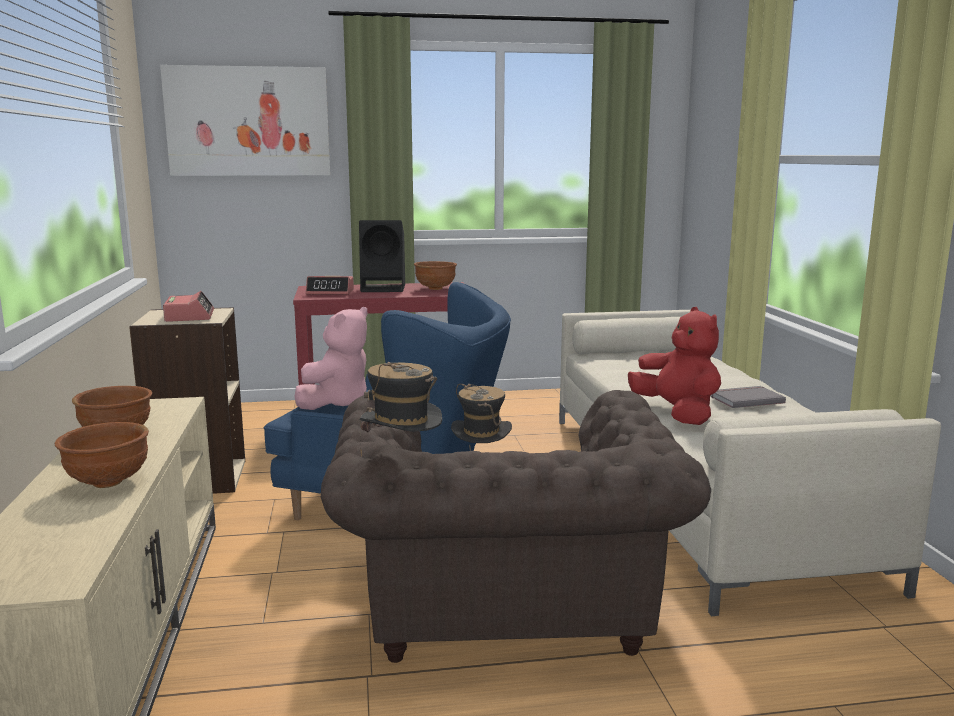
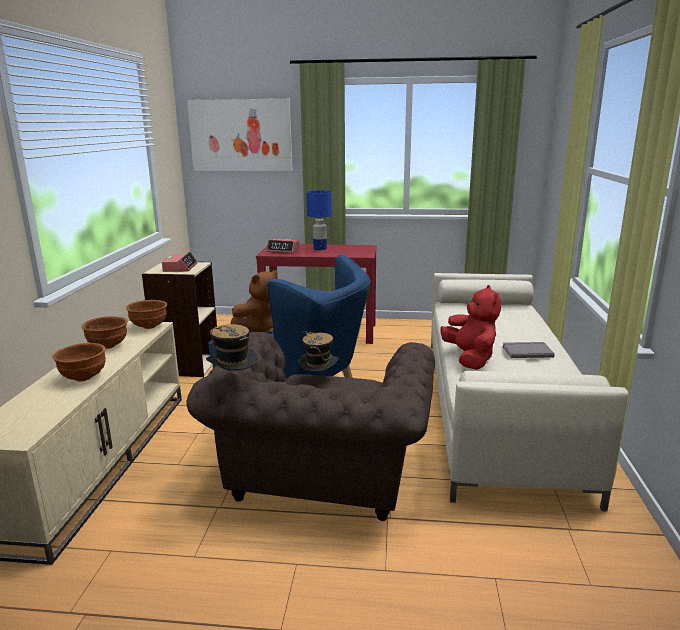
camera: 15 degrees right, 5 degrees up
(337, 402) = (259, 329): pink plush toy -> brown plush toy
(385, 288) = (320, 248): black speaker -> blue table lamp
(436, 289) = (353, 250): brown bowl -> brown bowl (149, 327)

